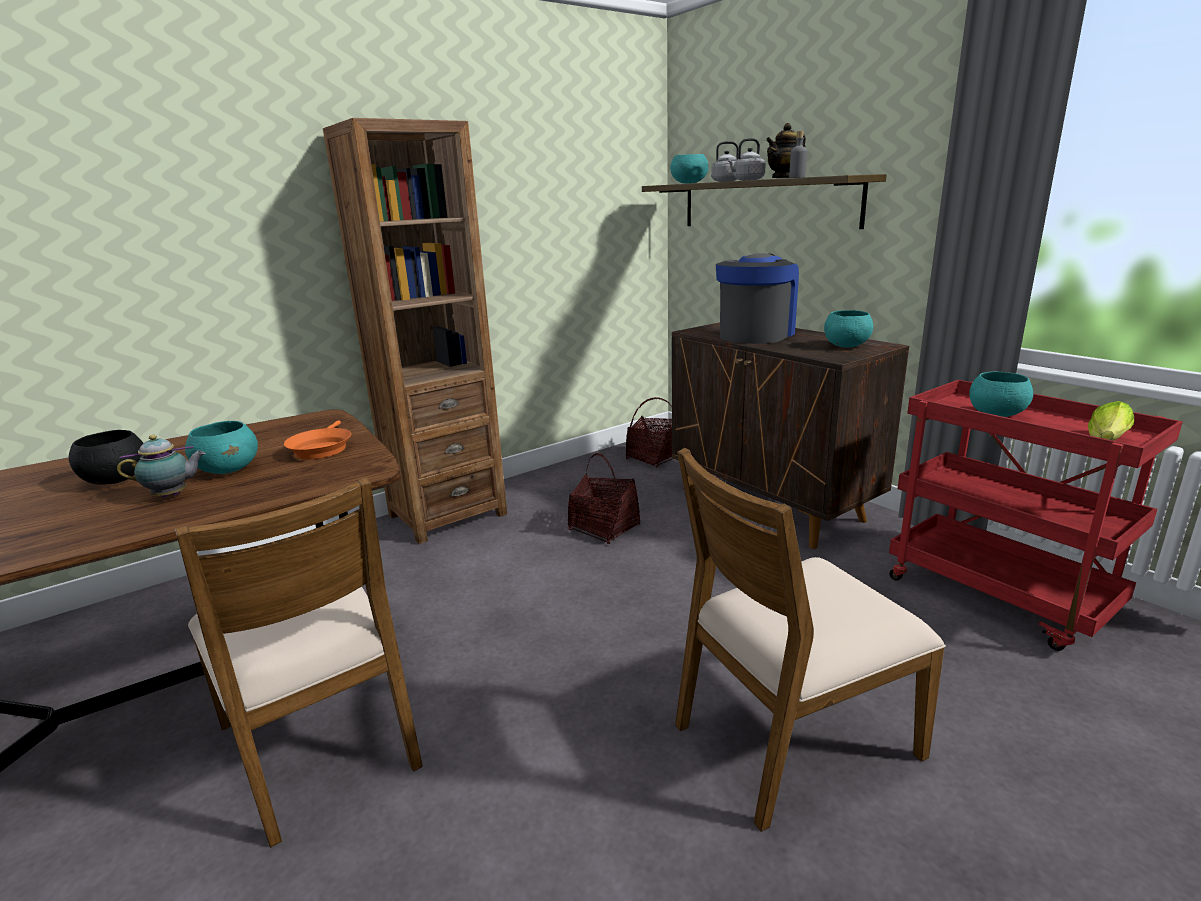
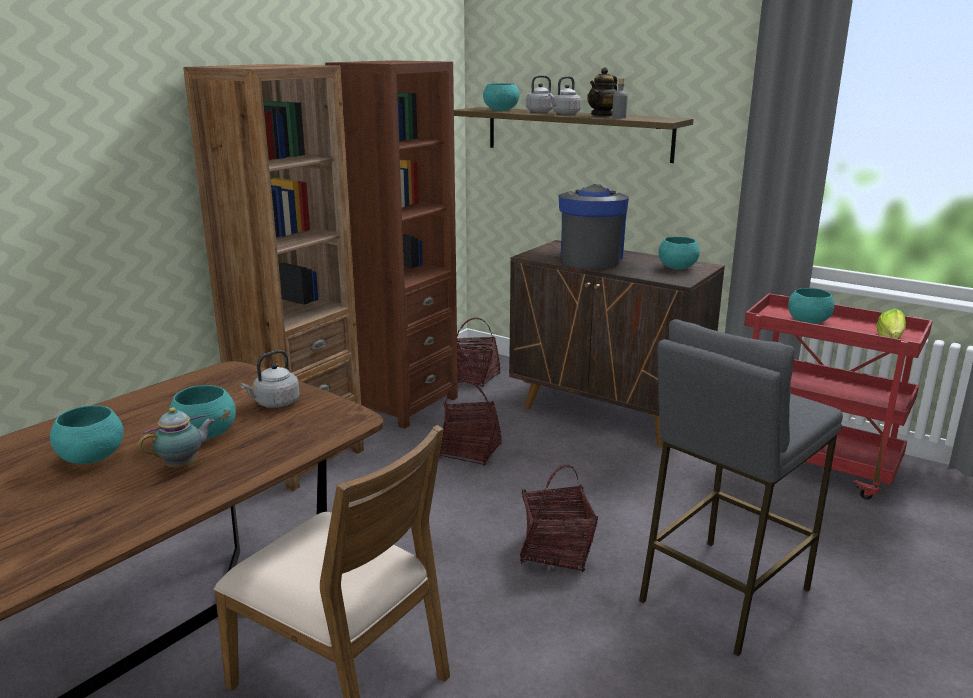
camera: 20 degrees left, 0 degrees up
(115, 480) = (91, 458): black bowl -> turquoise bowl
(321, 448) = (275, 403): orange frying pan -> grey kettle
(573, 475) = (403, 403): none -> brown bookcase
(626, 646) = (557, 551): none -> basket
(791, 737) = (722, 594): brown chair -> grey stool

